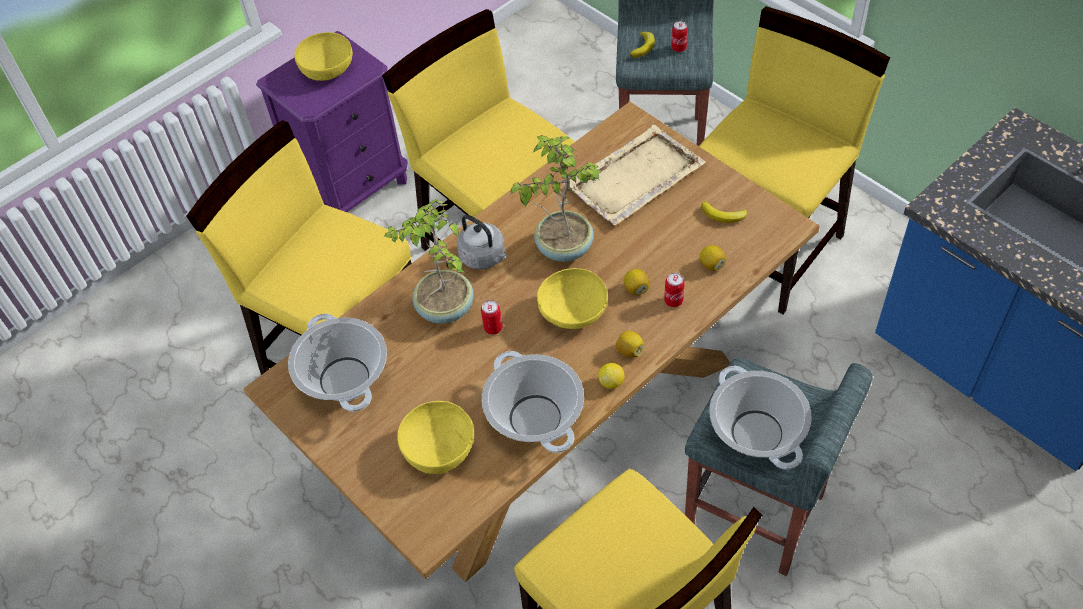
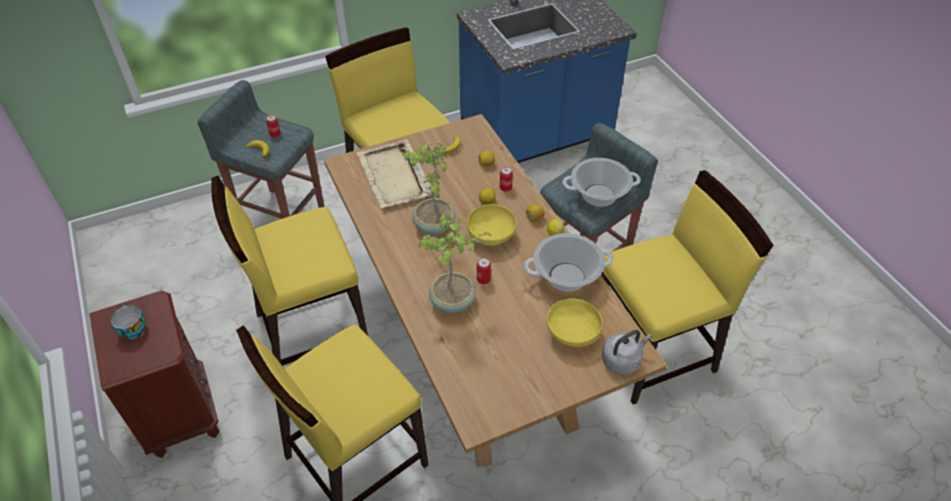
camera: 75 degrees left, 5 degrees down
(327, 69) = (132, 330): yellow bowl -> cup
(344, 379) = (488, 377): cooking pot -> none
(354, 187) = (180, 414): purple nightstand -> brown nightstand
(484, 257) = (418, 269): grey kettle -> grey kettle (622, 360)

